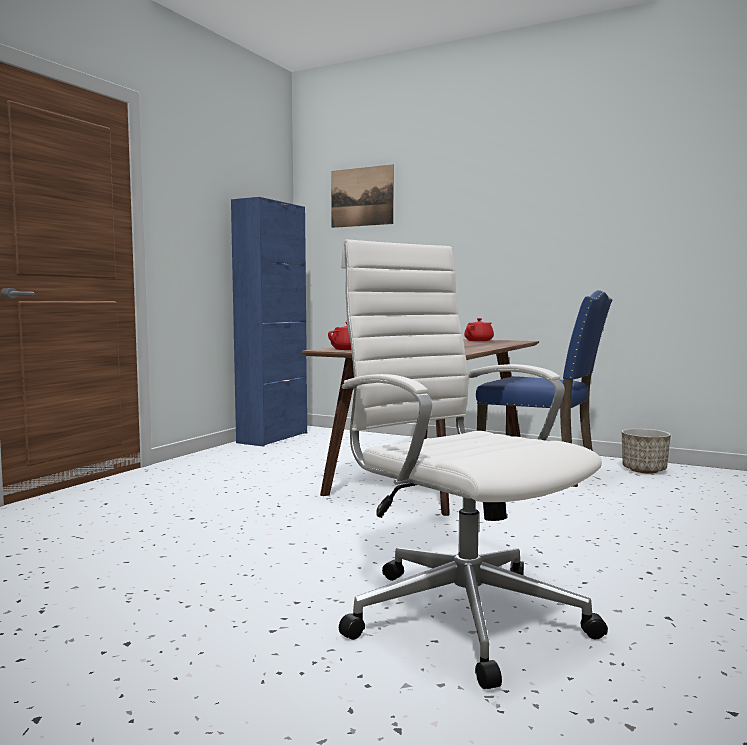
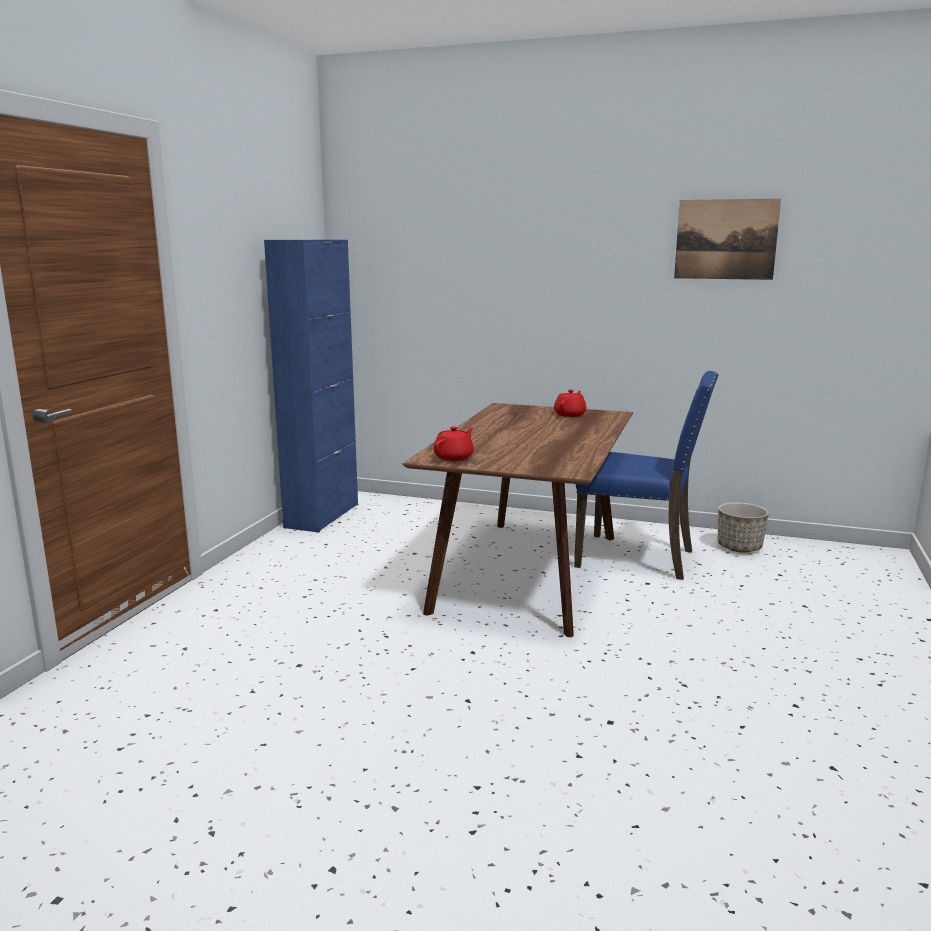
camera: 10 degrees left, 10 degrees up
(362, 197) = (414, 225): picture -> picture (726, 239)
(460, 613) = (644, 785): white office chair -> none

